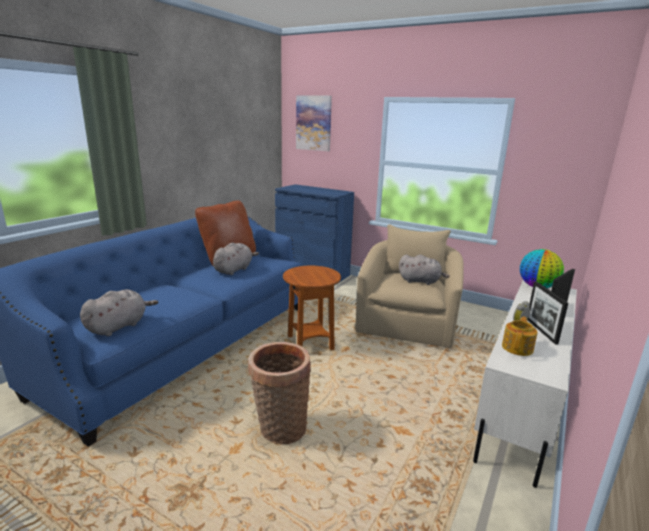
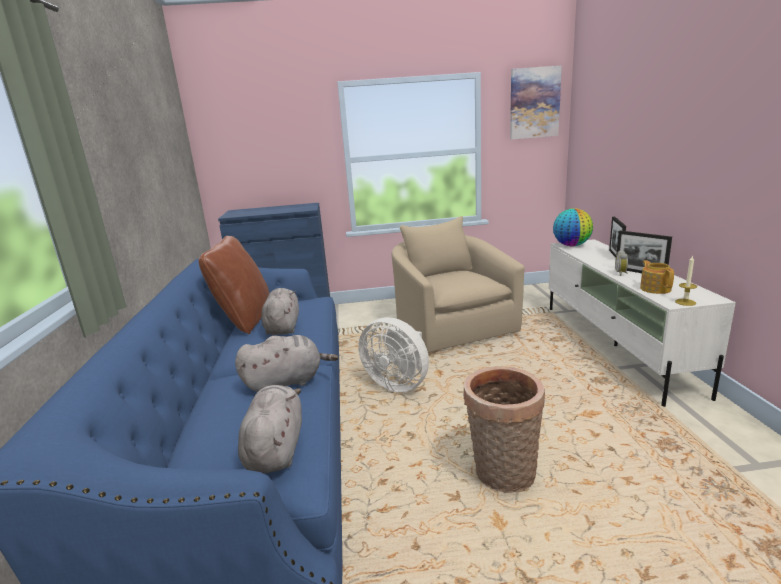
camera: 35 degrees left, 0 degrees up
(310, 343) = (398, 383): brown side table -> white fan
(313, 123) = (242, 124): picture -> picture (534, 103)
(421, 281) = (464, 275): grey plush toy -> grey plush toy (287, 382)
(515, 368) = (685, 302): none -> candle

